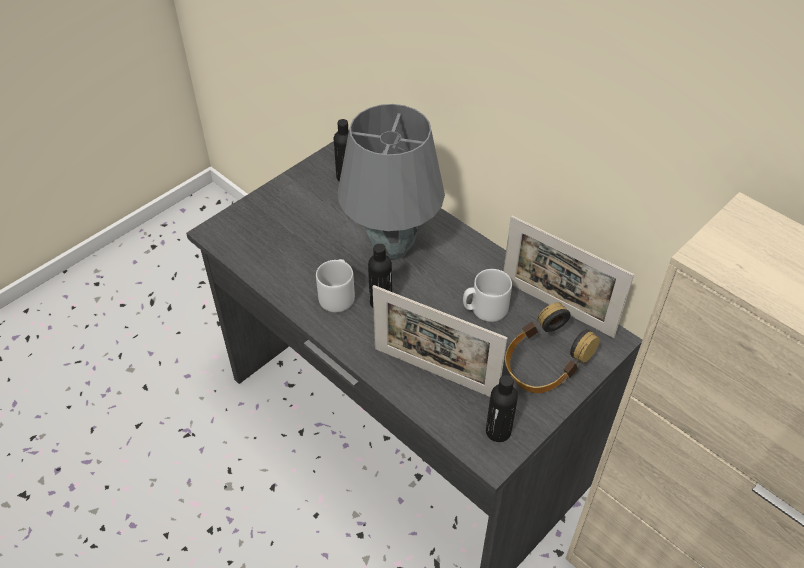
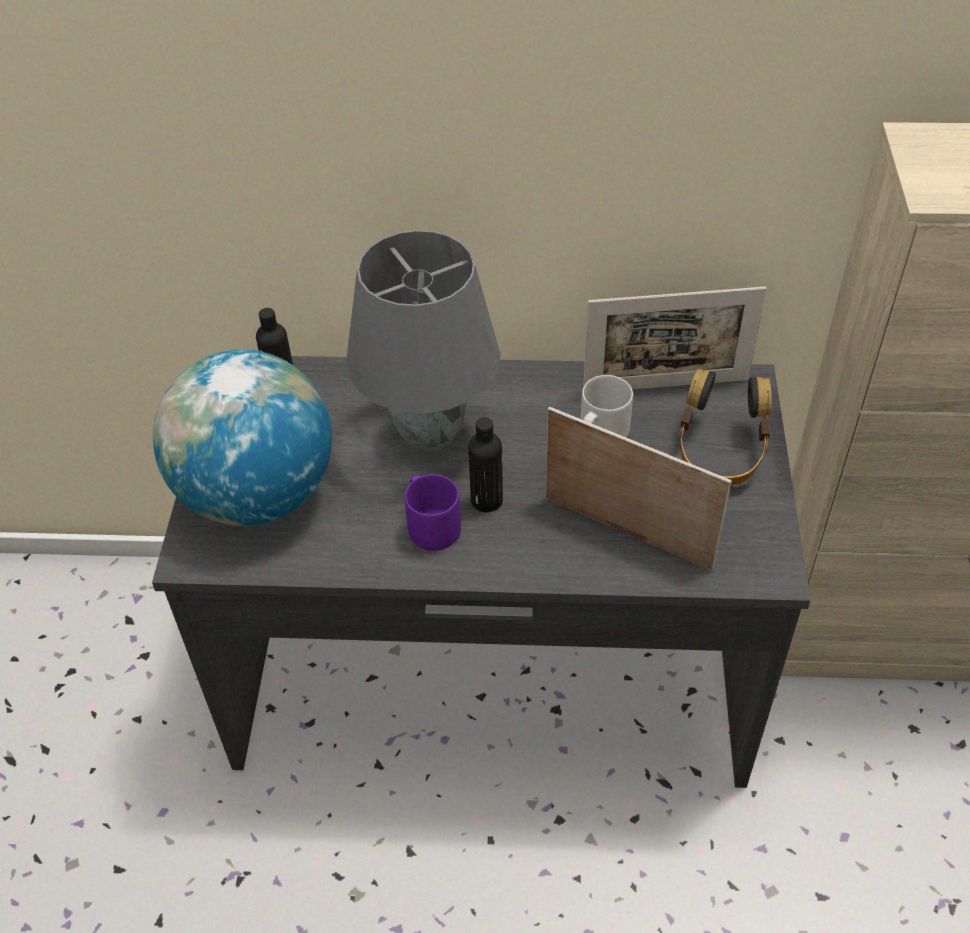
camera: 40 degrees left, 0 degrees up
(276, 222) = (257, 494): none -> globe
(338, 295) = (431, 526): grey mug -> purple mug
(435, 373) = (627, 532): picture frame -> picture frame turned 135 degrees counterclockwise
(498, 431) = (750, 544): black bottle -> none

